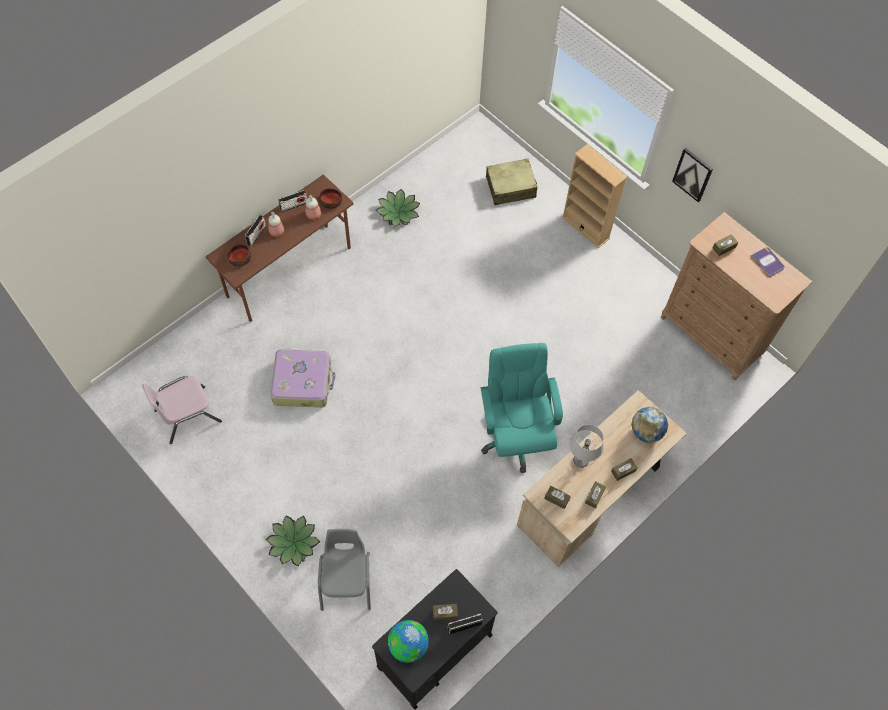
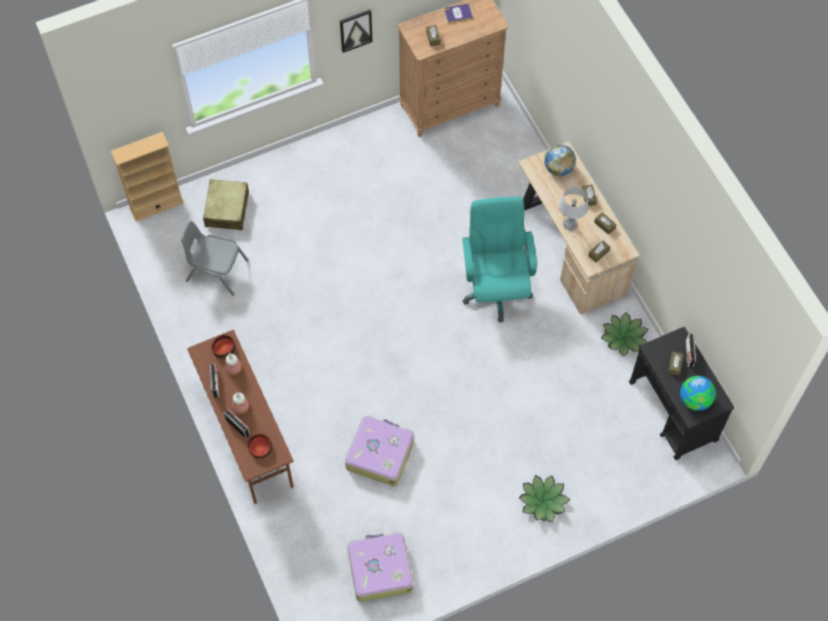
camera: 70 degrees left, 0 degrees up
(187, 415) = (379, 569): pink chair -> suitcase
(346, 580) = (591, 465): grey chair -> grey chair (216, 271)
(398, 212) = (215, 317): potted plant -> potted plant (624, 338)
(515, 435) = (496, 289): turquoise office chair -> turquoise office chair turned 75 degrees clockwise
(585, 227) = (299, 162): beige bookcase -> beige bookcase (156, 205)

